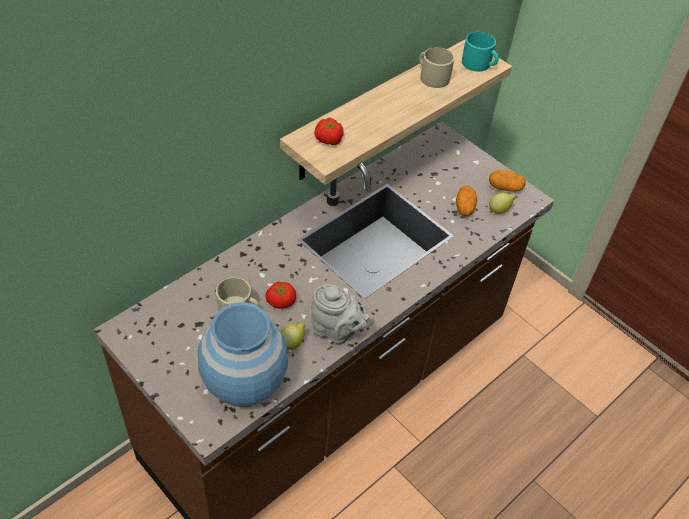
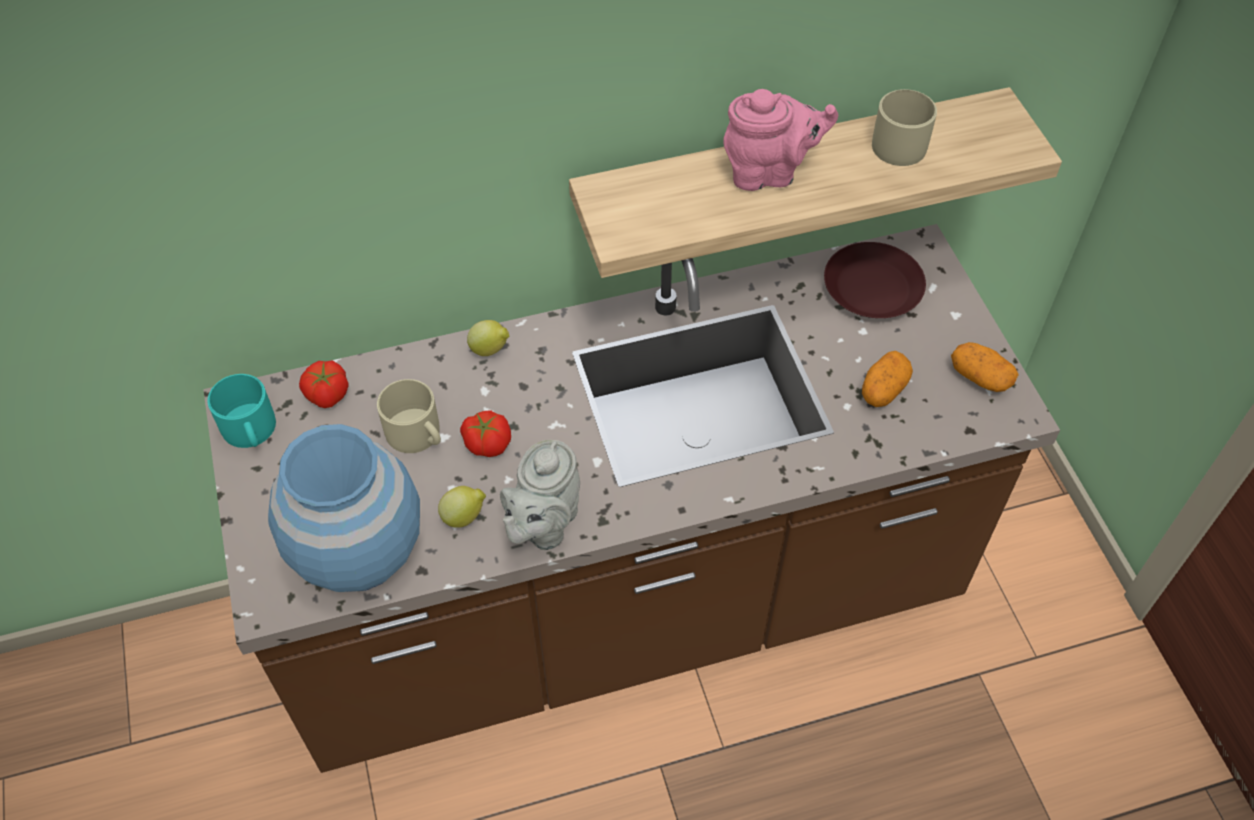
camera: 30 degrees right, 5 degrees up
(328, 139) = (644, 203): tomato -> tomato (326, 394)
(337, 331) = (543, 524): grey teapot -> grey teapot turned 60 degrees clockwise
(381, 107) = (769, 172): none -> pink teapot
(430, 160) = (872, 287): none -> brown plate
(479, 64) = (999, 141): turquoise mug -> turquoise mug (250, 431)
(499, 210) = (944, 415): lemon -> lemon (490, 350)

